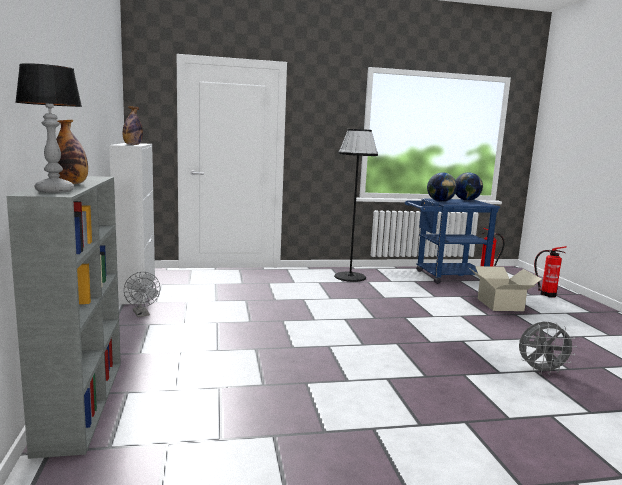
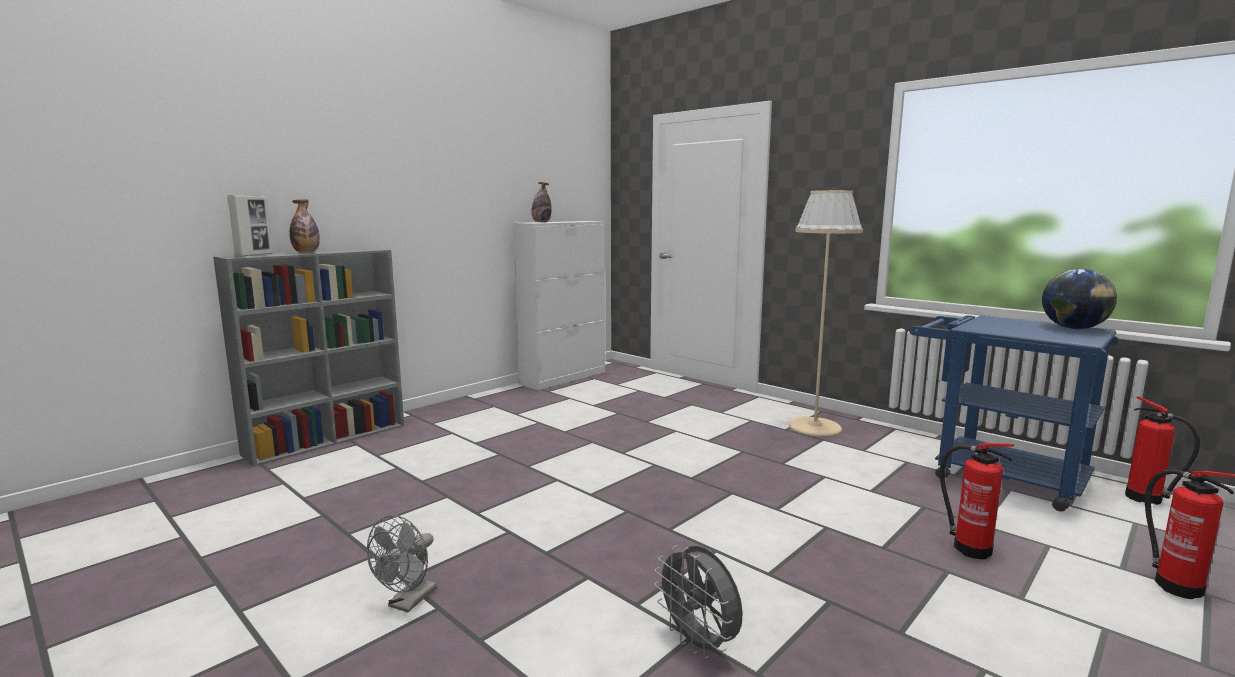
camera: 55 degrees right, 0 degrees up
(54, 191) = (254, 255): table lamp -> picture frame
(142, 314) = (511, 397): grey fan -> grey fan (408, 602)
(350, 277) = (814, 427): black floor lamp -> beige floor lamp
(440, 201) = (983, 323): globe -> none
(500, 304) = (968, 548): cardboard box -> fire extinguisher

